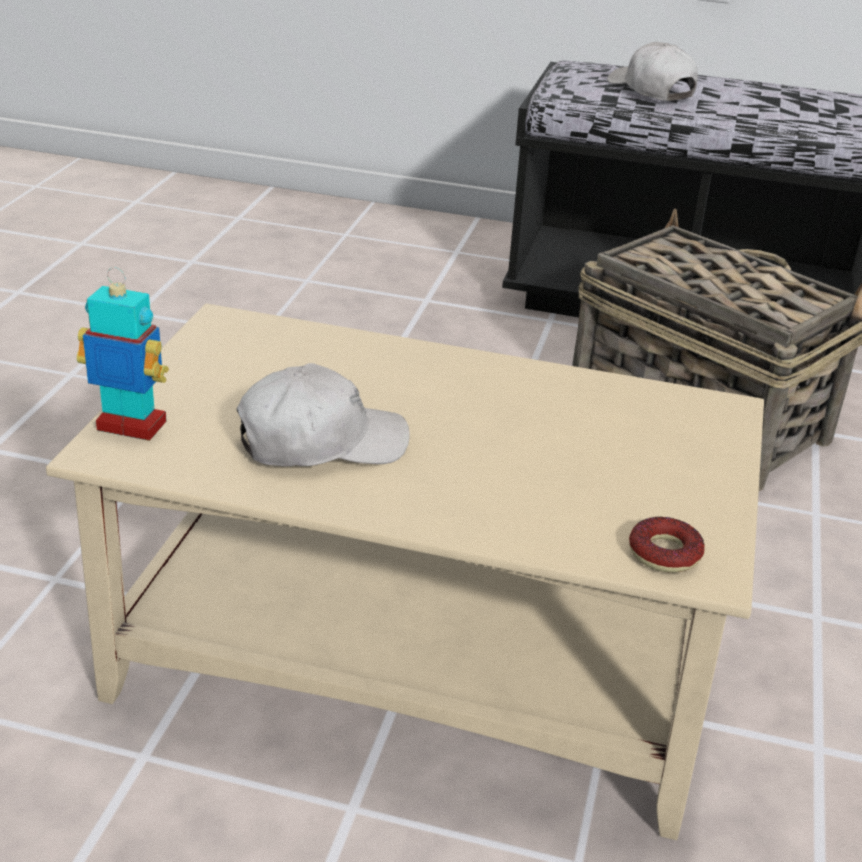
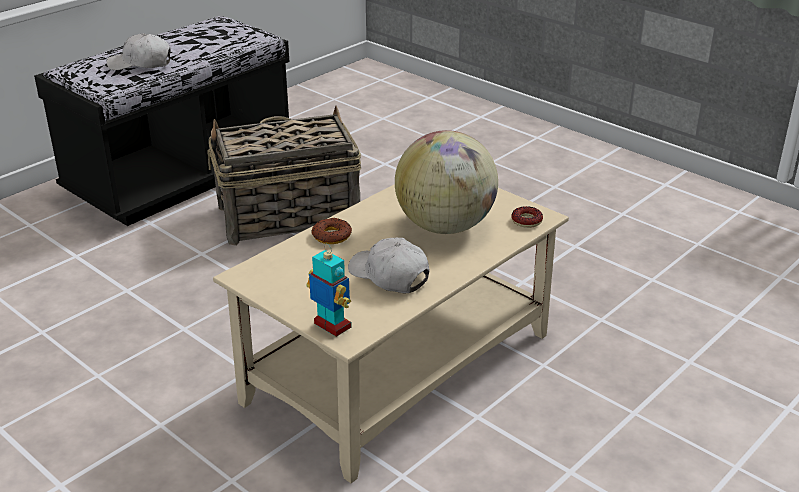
camera: 60 degrees left, 0 degrees up
(131, 427) = (332, 326): toy robot -> toy robot turned 90 degrees clockwise
(321, 443) = (389, 276): white cap -> white cap turned 60 degrees counterclockwise
(399, 361) = (331, 236): none -> donut
(540, 460) = (445, 226): none -> globe

